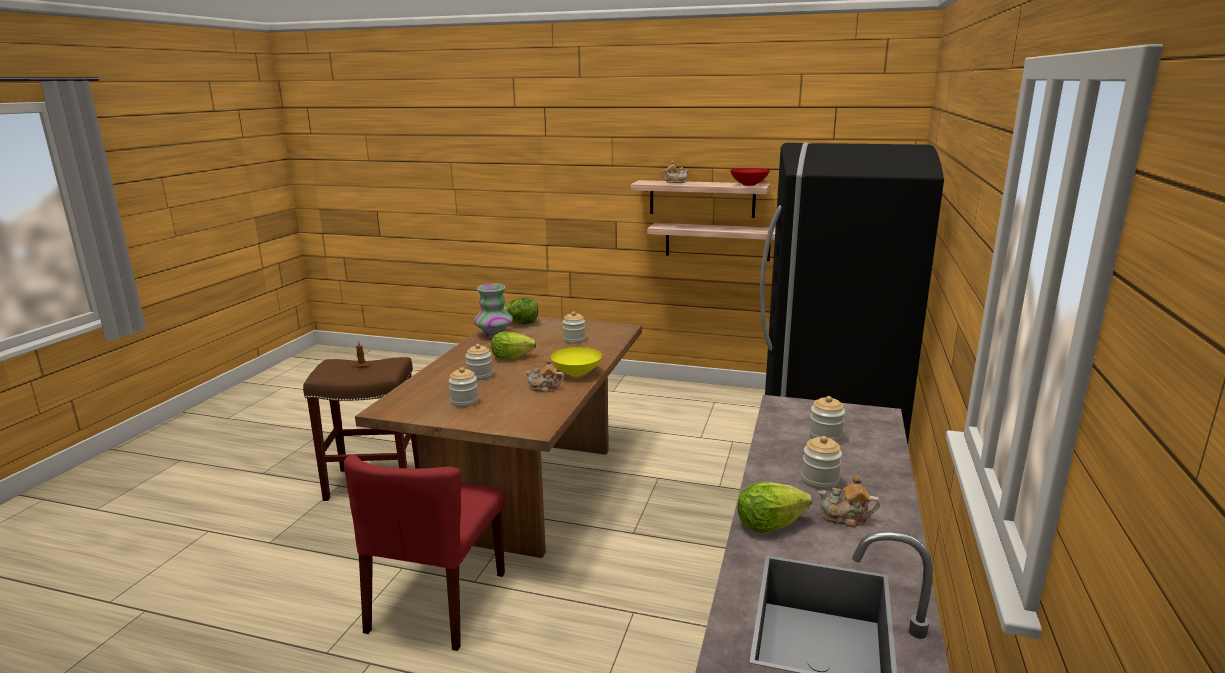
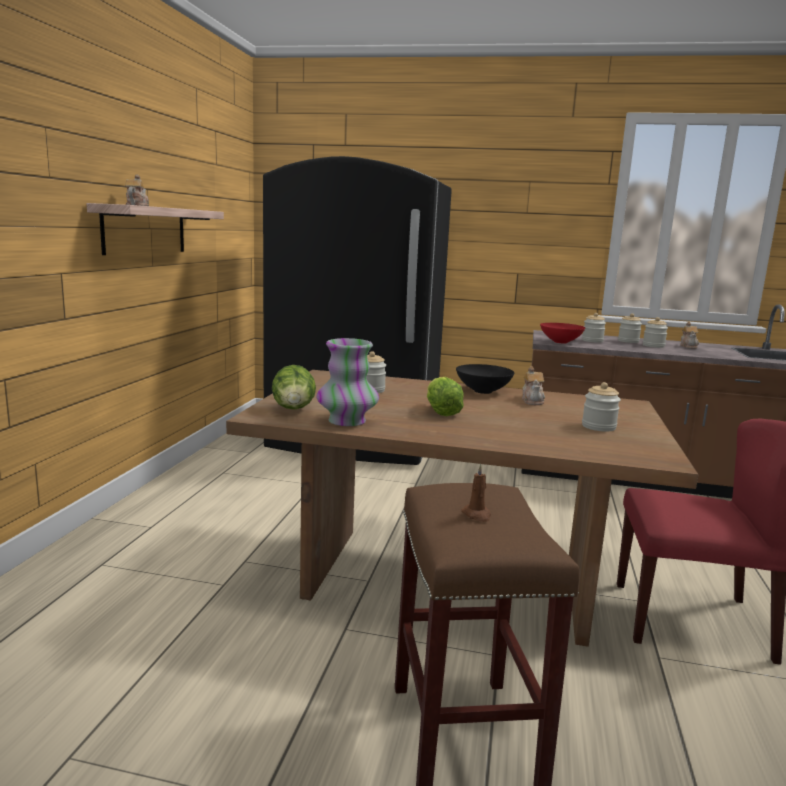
camera: 95 degrees left, 5 degrees down
(480, 376) = (515, 423): jar -> jar (628, 341)
(575, 373) = (483, 391): yellow bowl -> black bowl
(717, 241) = (160, 285): shelf -> none
(748, 185) = (195, 209): red bowl -> red bowl (560, 342)
(769, 524) = (717, 354): lettuce -> none

